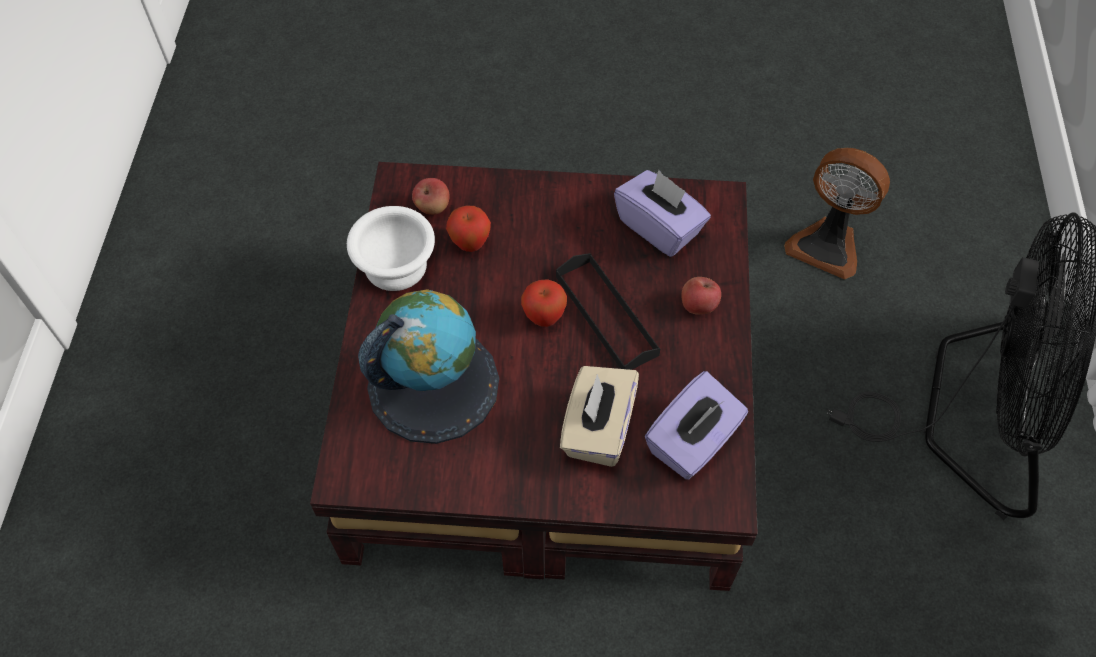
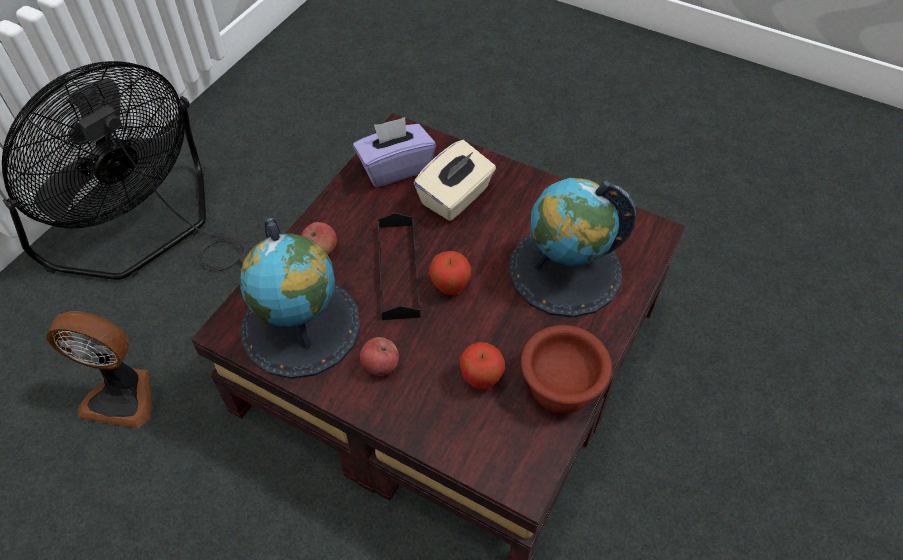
camera: 155 degrees left, 5 degrees down
(398, 266) = (558, 383): white bowl -> brown bowl
(432, 207) = (500, 435): apple -> apple (380, 366)
(659, 227) = (301, 326): purple tissue box -> globe
(827, 245) = (122, 395): fan -> fan turned 135 degrees clockwise

